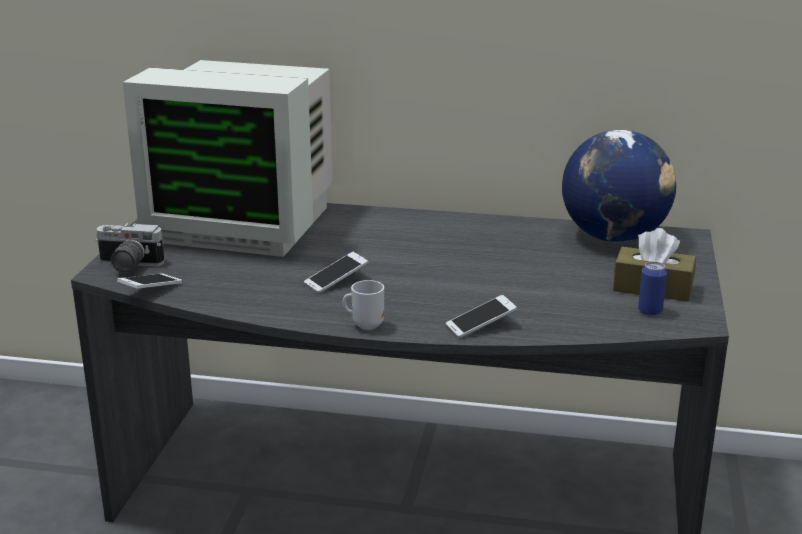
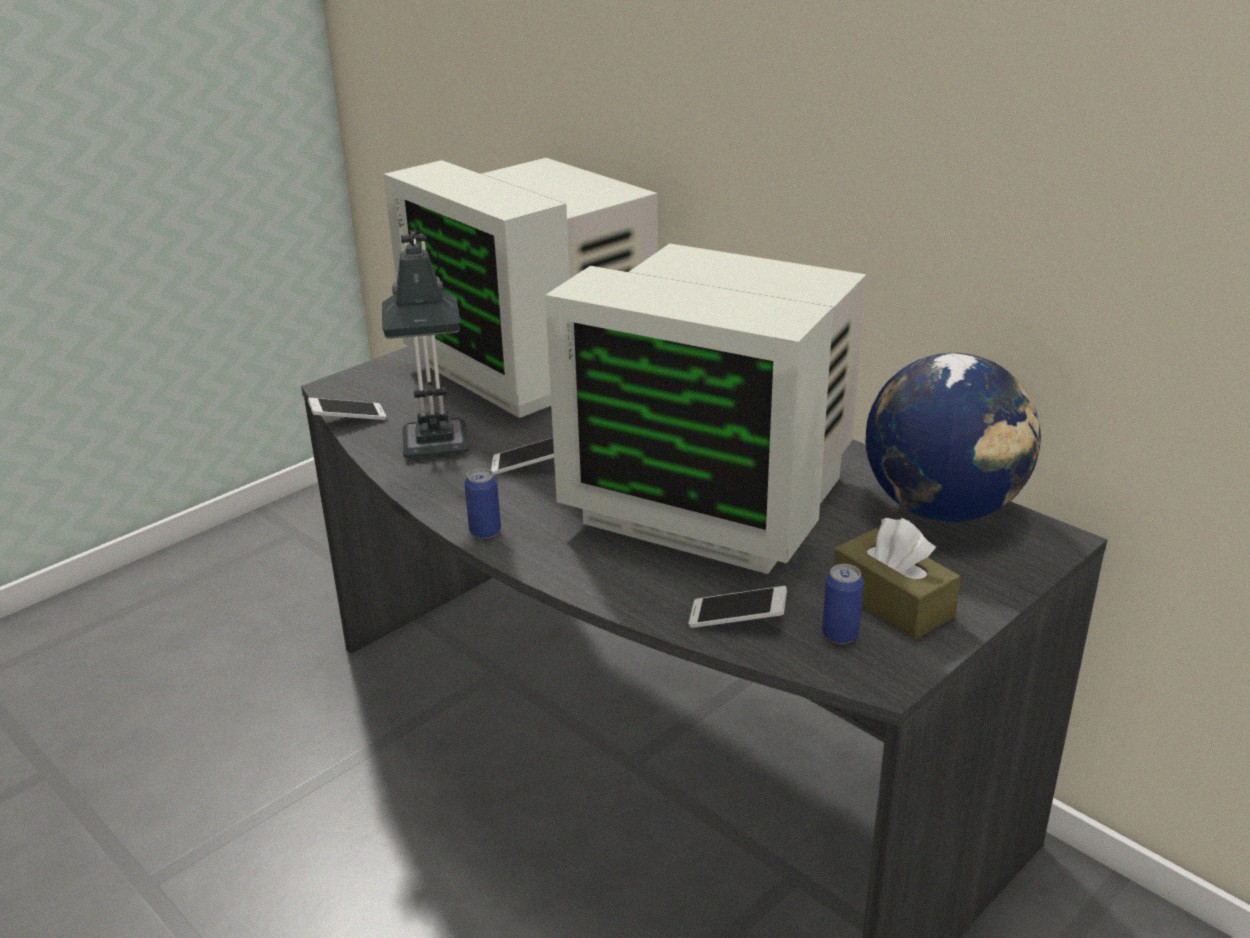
camera: 35 degrees right, 5 degrees up
(127, 266) = (365, 385): camera -> none
(256, 292) = (436, 452): none -> table lamp
(366, 325) = (485, 531): mug -> can
(480, 326) = (603, 578): phone -> phone (737, 619)
(483, 267) = (715, 499): none -> monitor

